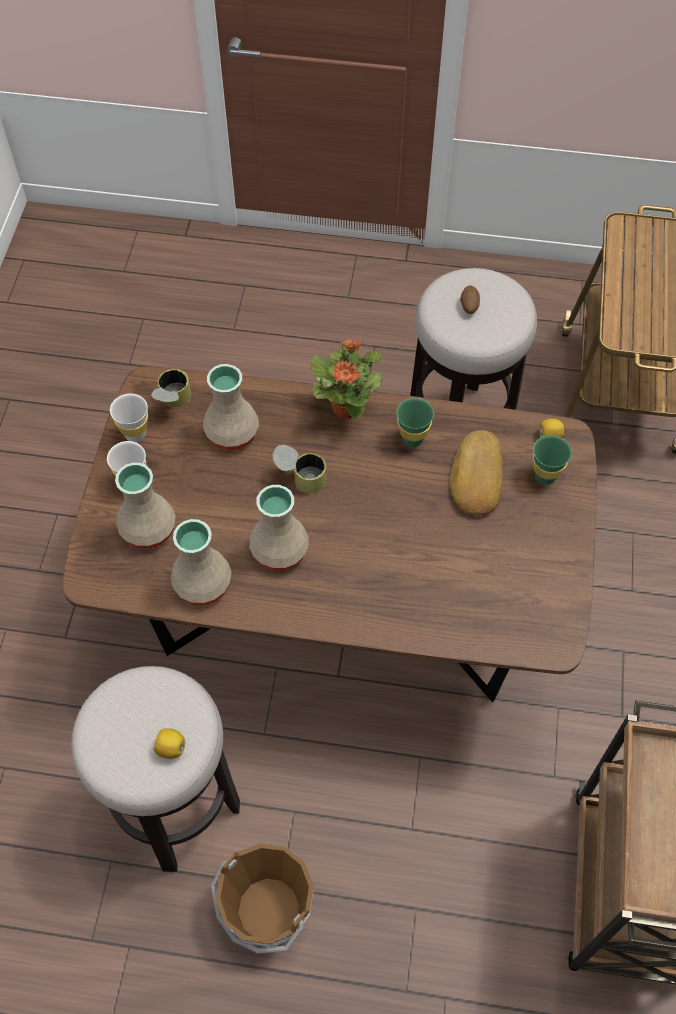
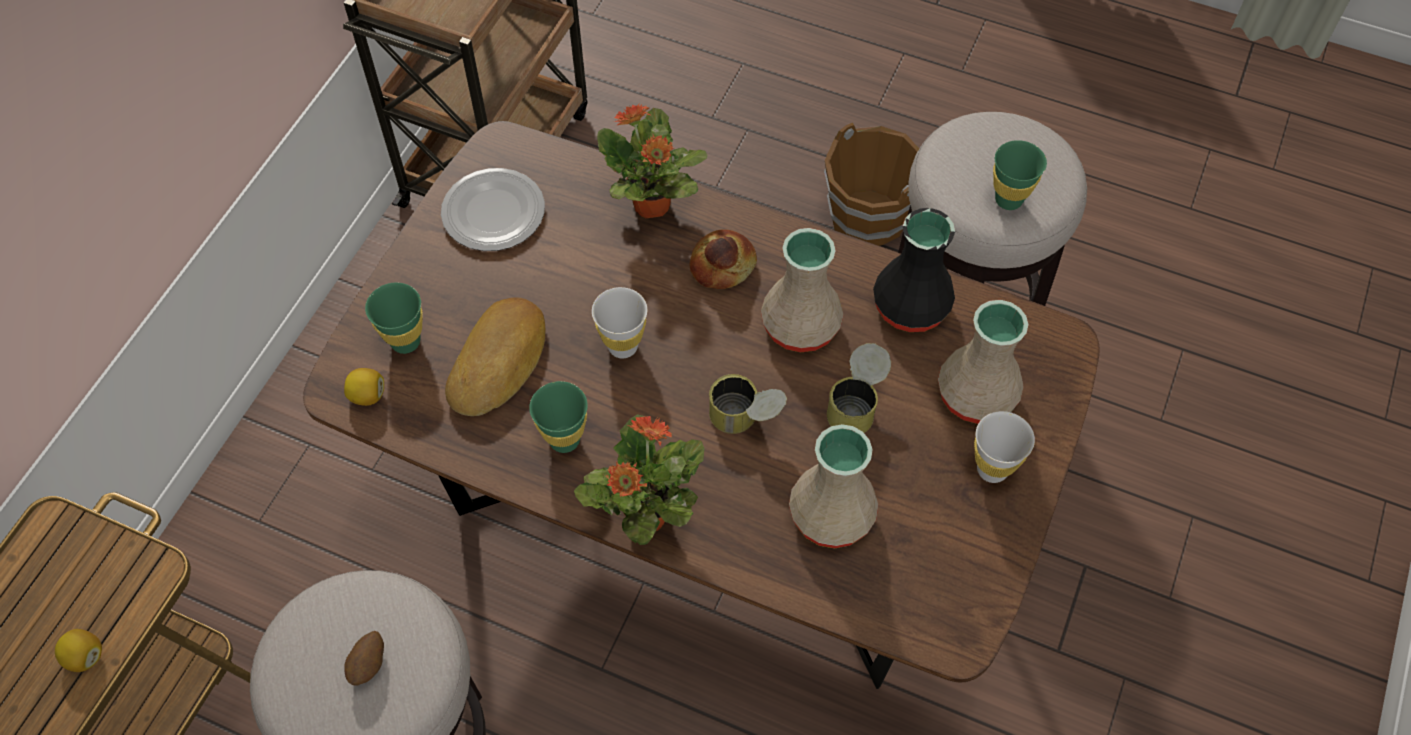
camera: 165 degrees left, 0 degrees up
(135, 435) = (983, 548): white cup -> white cup (623, 346)
(136, 699) = (1008, 199): none -> green cup
(170, 748) = (973, 145): lemon -> lemon (85, 657)
(172, 402) = (917, 592): can -> can (857, 404)
(203, 582) = (909, 307): beige vase -> black vase
(348, 582) = (723, 266): none -> bread
(417, 620) = (652, 206): none -> potted plant
(533, 584) = (493, 214): none -> plate

